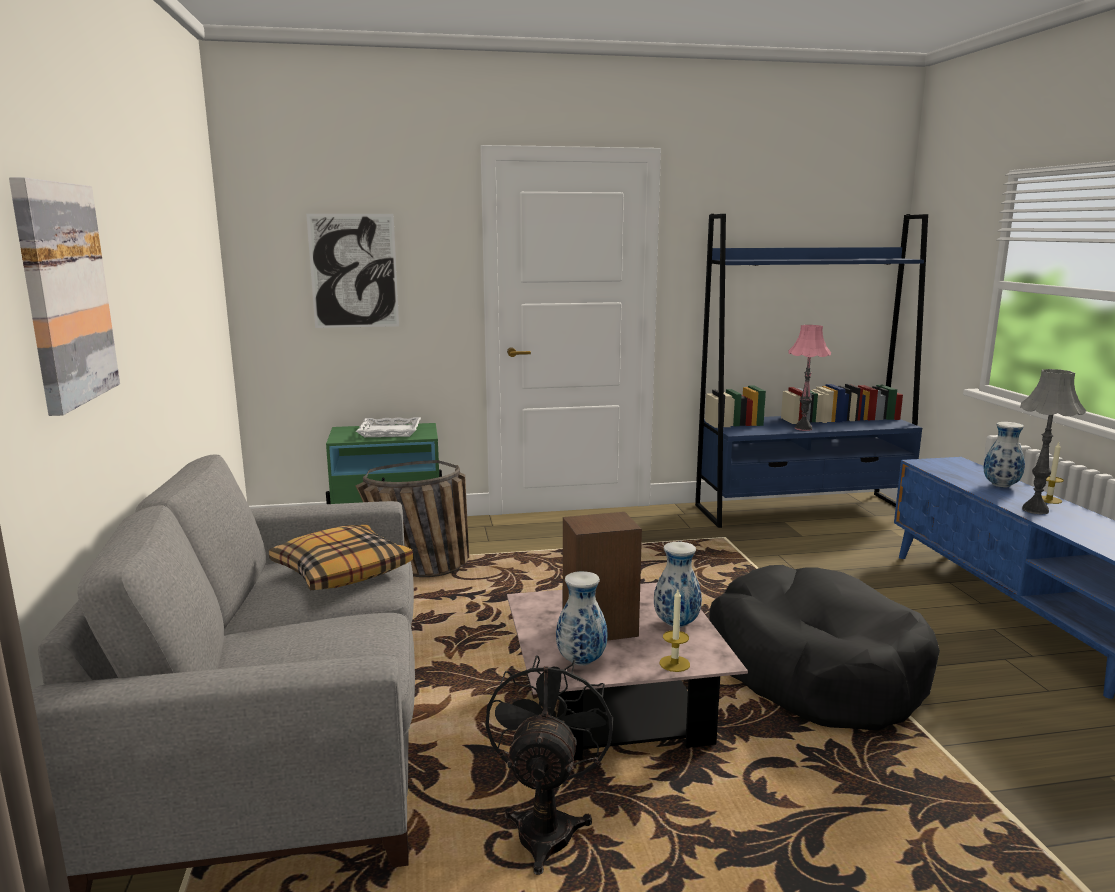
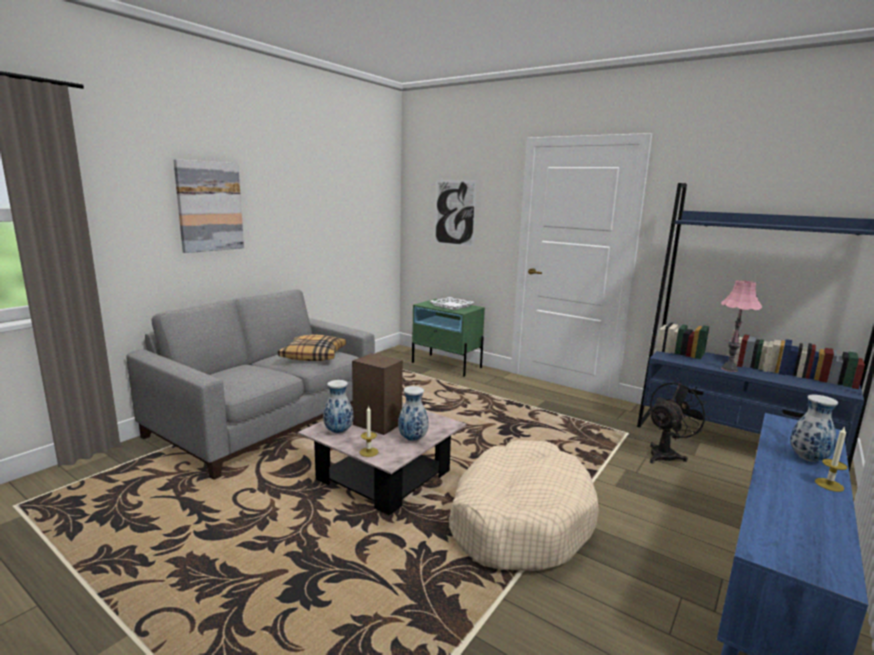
camera: 45 degrees right, 0 degrees up
(418, 571) = (426, 384): basket -> none
(547, 825) = (271, 498): black fan -> black fan (666, 454)
(814, 669) = (519, 520): black dog bed -> beige dog bed
(1034, 510) = (781, 483): grey table lamp -> none

